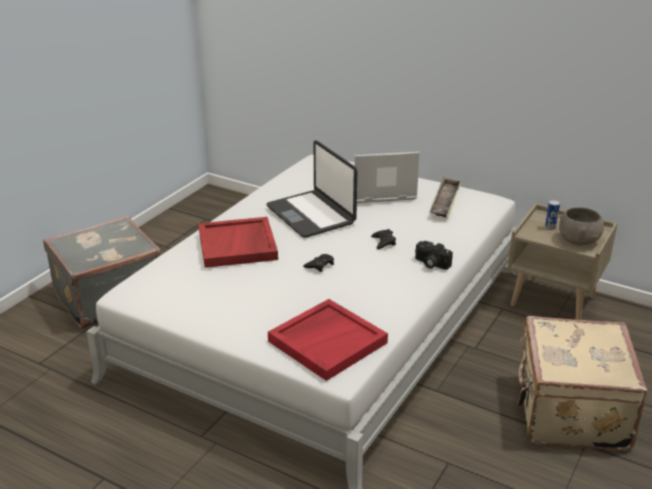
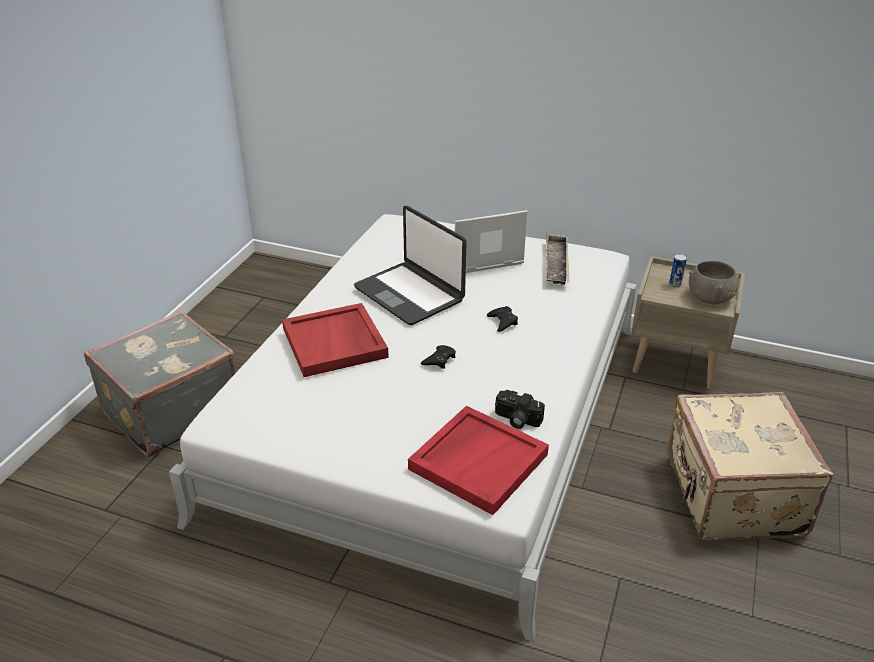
camera: 10 degrees left, 5 degrees up
(430, 264) = (563, 345): camera -> camera (516, 420)

